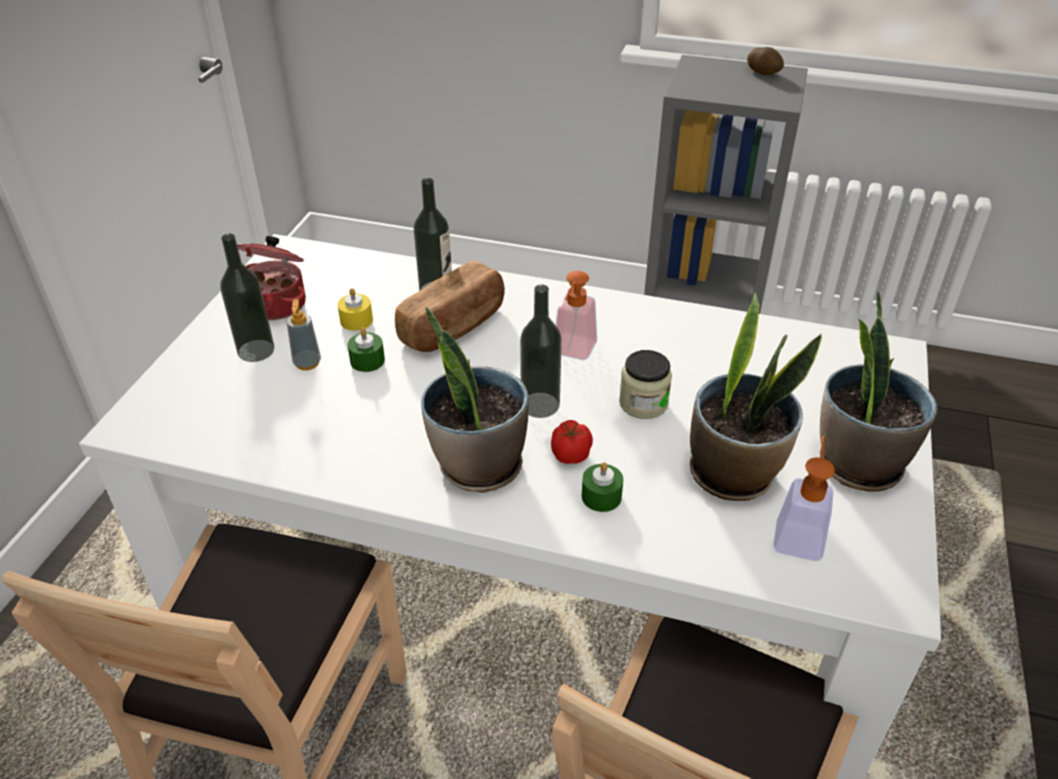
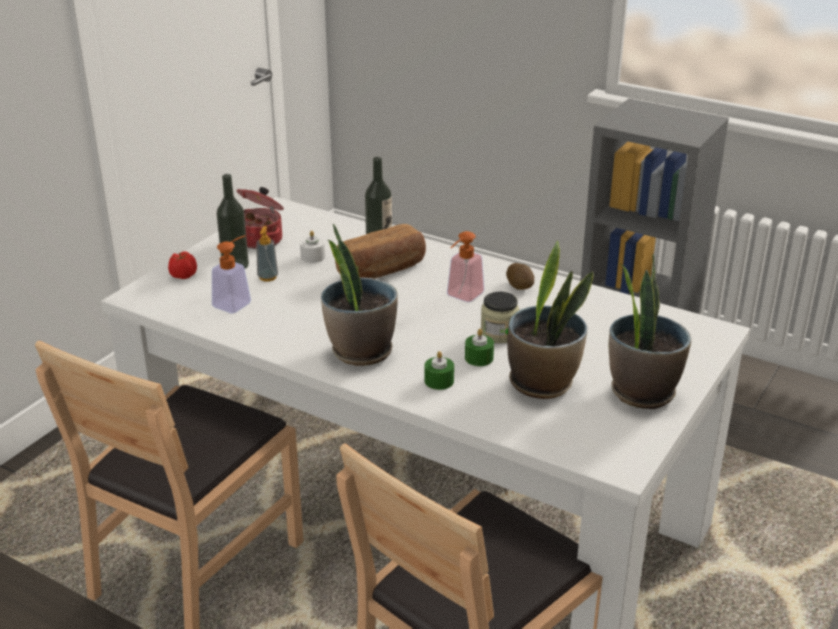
camera: 15 degrees right, 10 degrees down
(356, 320) = (313, 257): yellow candle -> white candle
(367, 360) = (310, 281): green candle -> green candle (479, 358)
(540, 405) = (422, 324): bottle -> none
(570, 455) = (428, 355): tomato -> tomato (183, 275)
(763, 72) = (688, 117): potato -> potato (520, 286)
(799, 533) = (571, 423): soap dispenser -> soap dispenser (236, 302)

